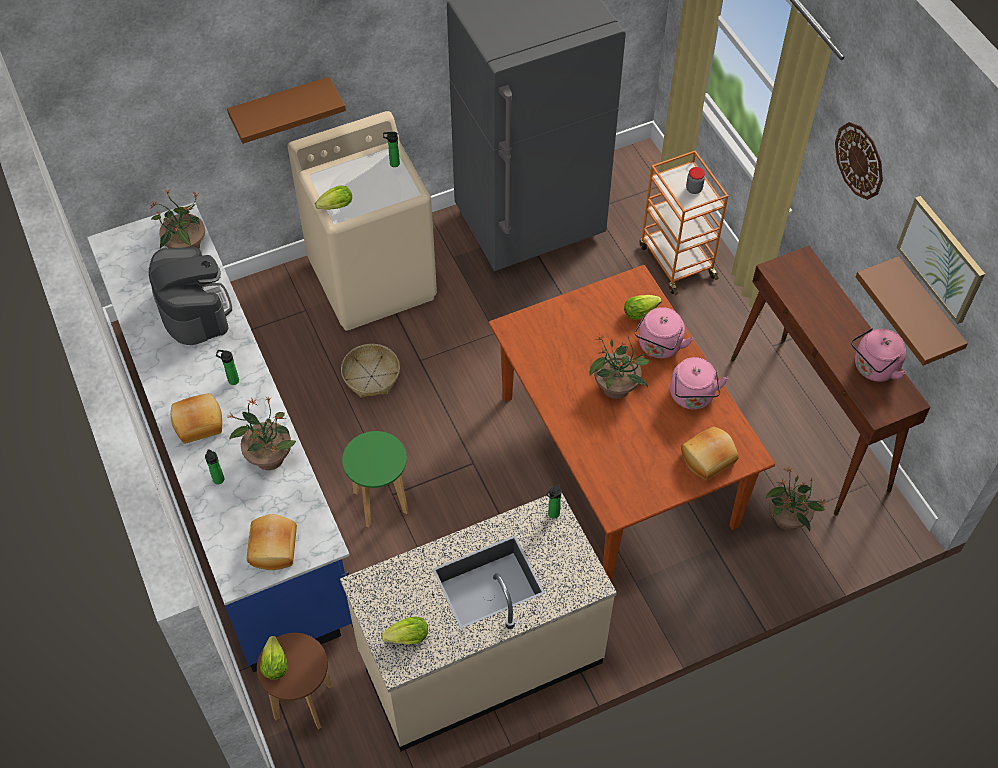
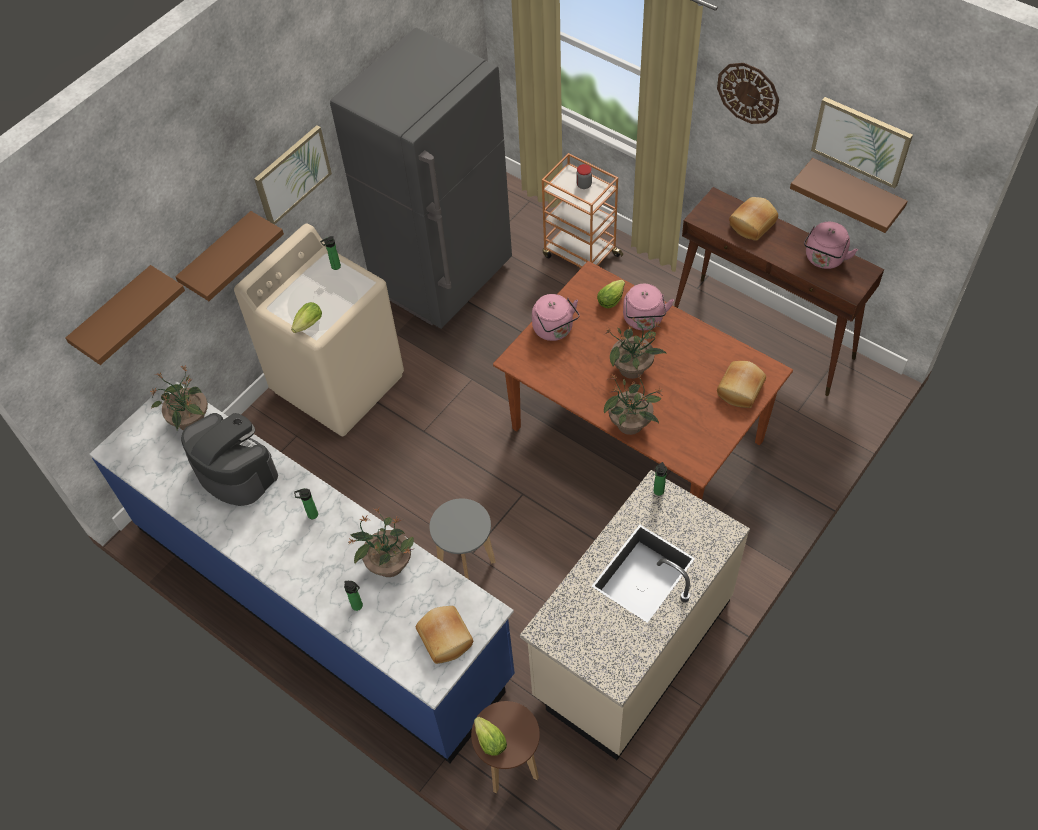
camera: 25 degrees left, 0 degrees up
(152, 119) = (115, 314): none -> brown shelf
(198, 422) = (305, 566): bread -> bread (751, 224)
(371, 376) = (390, 464): basket -> none
(380, 503) = (466, 565): green stool -> grey stool
(387, 58) = (292, 175): none -> picture
(405, 638) = (608, 654): lettuce -> none
(692, 397) = (696, 347): pink kettle -> pink kettle (554, 330)
(788, 519) = (795, 416): potted plant -> potted plant (630, 424)

